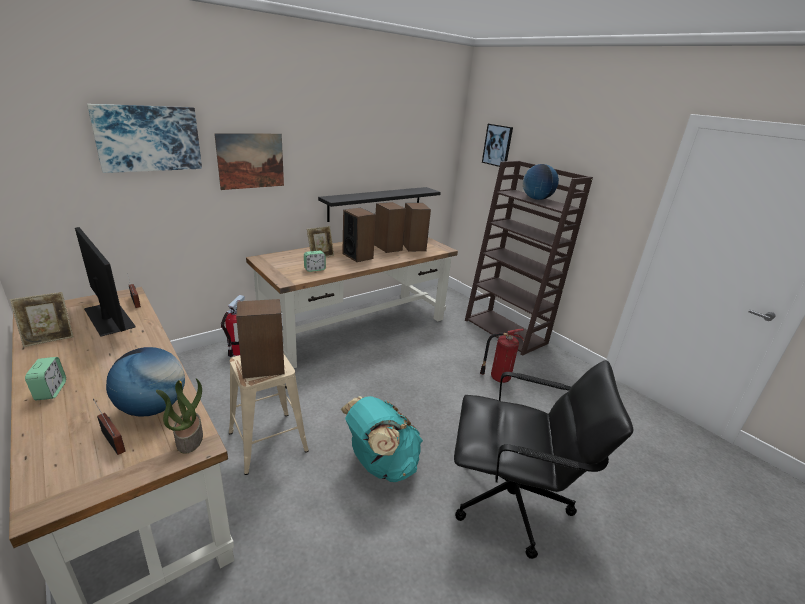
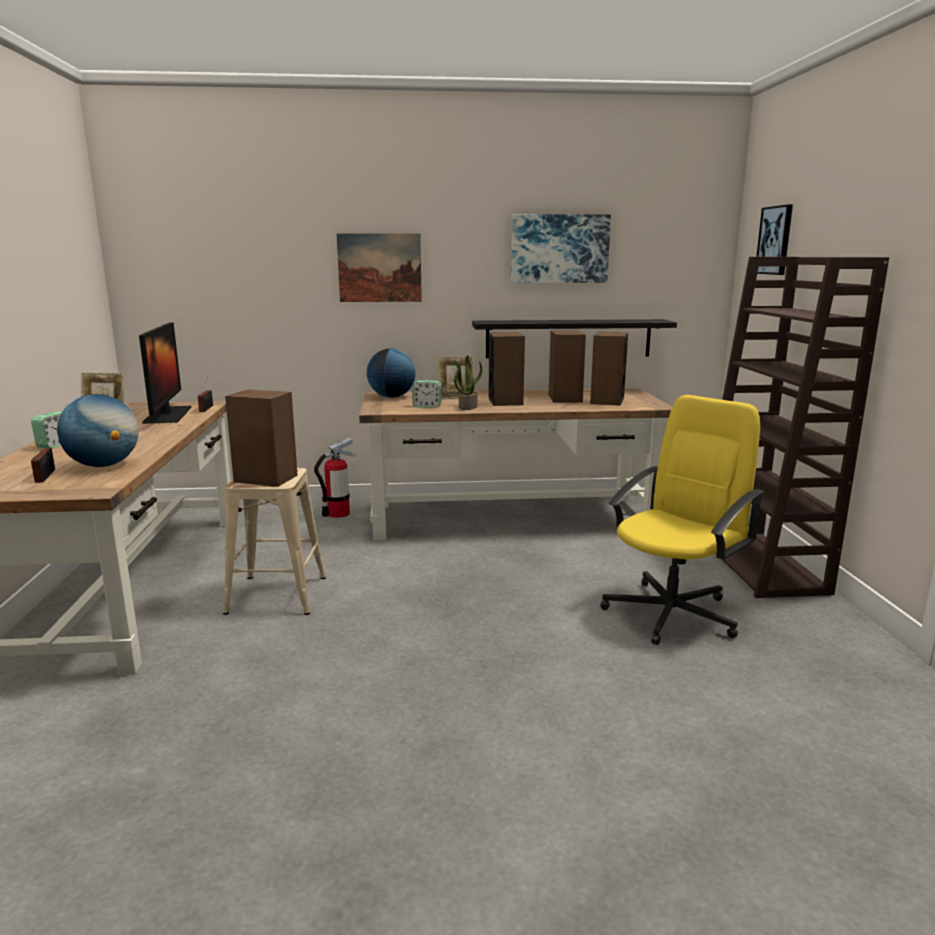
camera: 35 degrees right, 10 degrees down
(148, 138) = (265, 239): picture -> picture (559, 249)
(189, 439) = (96, 485): potted plant -> potted plant (467, 407)
(381, 464) = (376, 651): turquoise backpack -> none
(498, 377) = (672, 613): fire extinguisher -> yellow office chair
(511, 502) = (512, 747): black office chair -> none
(536, 199) = (802, 312): globe -> globe (392, 397)

